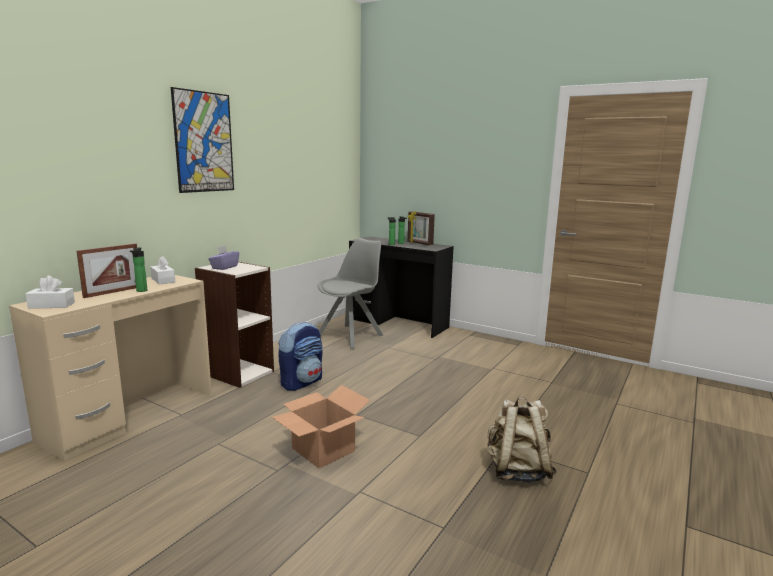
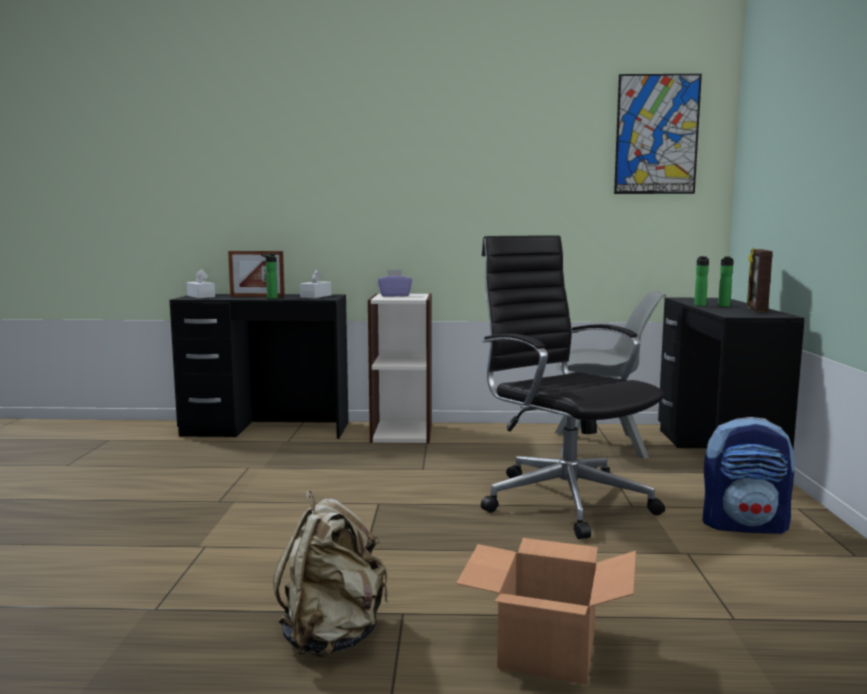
camera: 60 degrees right, 5 degrees down
(130, 416) = (266, 429): beige desk -> black desk
(204, 142) = (407, 147): picture -> picture (656, 134)
(302, 382) = (422, 460): backpack -> backpack (744, 525)
(324, 450) = (277, 509): cardboard box -> cardboard box (548, 651)
(411, 369) = (563, 499): none -> black office chair

